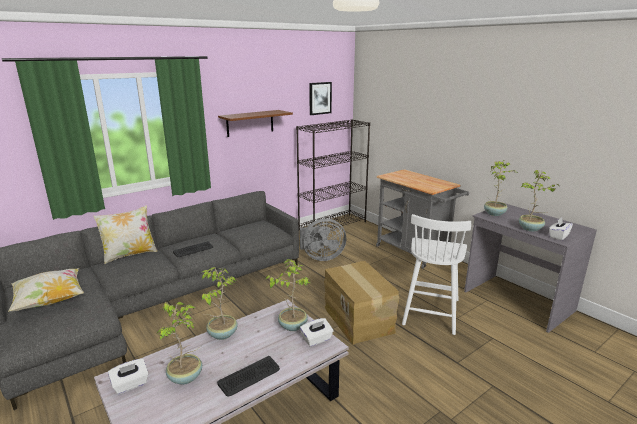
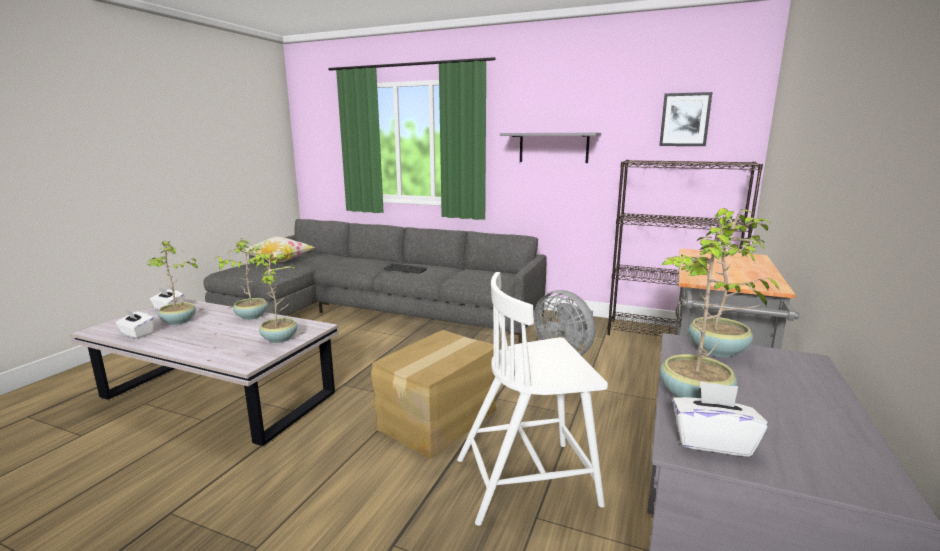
camera: 60 degrees right, 5 degrees down
(130, 254) = (375, 258): pillow -> none
(249, 376) = (180, 342): keyboard -> none
(250, 123) = (553, 147): brown shelf -> grey shelf
(316, 339) = (256, 355): white tissue box -> white tissue box (137, 334)

